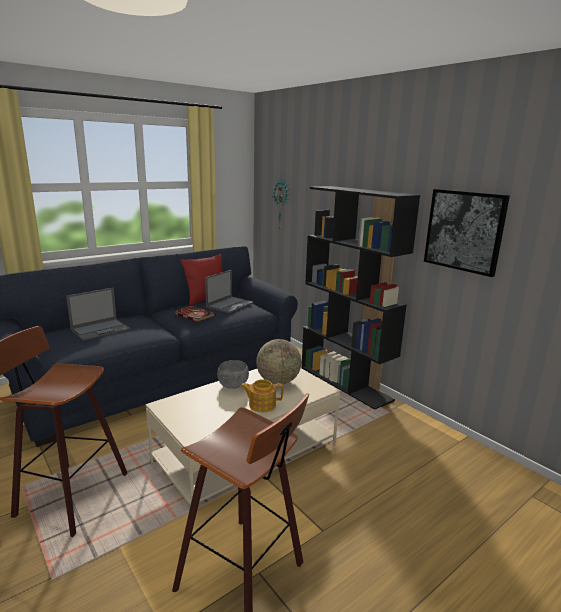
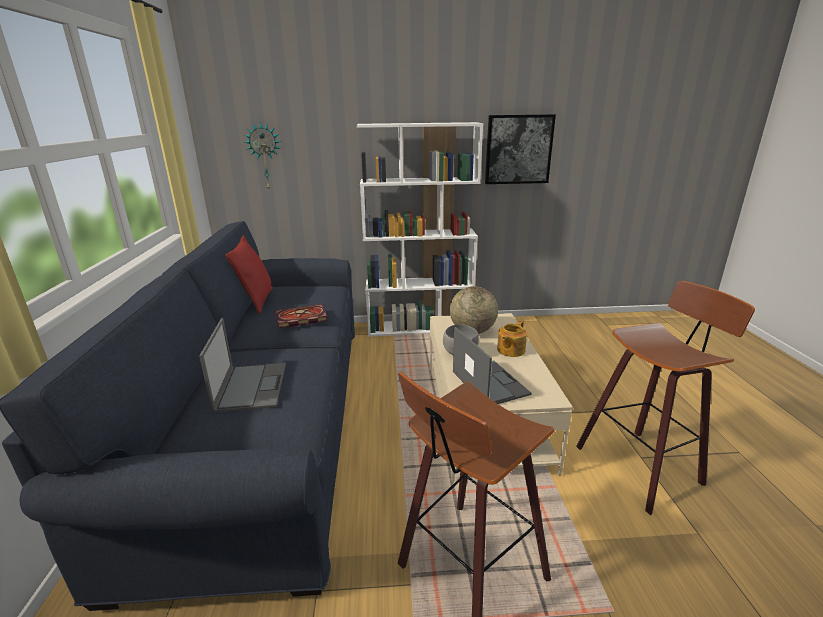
camera: 55 degrees left, 5 degrees up
(230, 304) = (300, 294): laptop -> laptop (489, 382)
(345, 383) = (420, 327): black bookcase -> white bookcase

